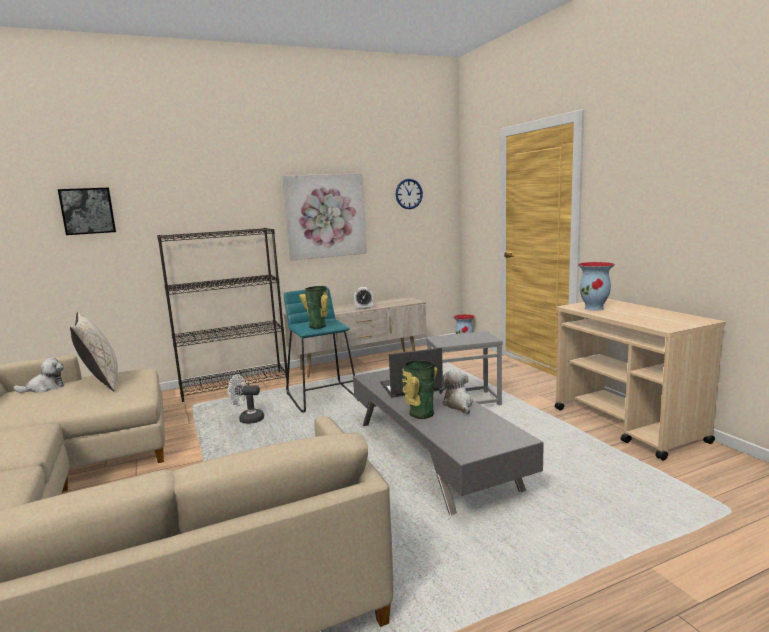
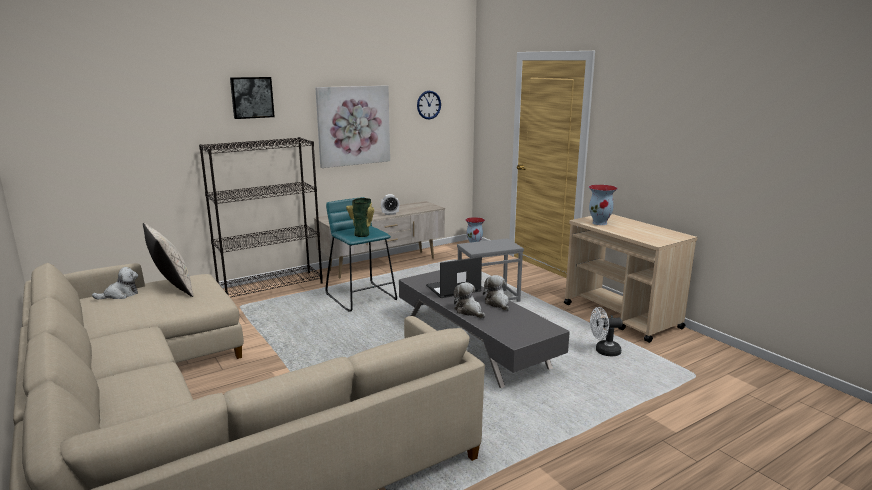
camera: 10 degrees left, 5 degrees up
(88, 211) = (132, 120): picture -> picture (252, 97)
(247, 419) = (300, 318): white fan -> white fan (603, 351)
(419, 413) = (469, 311): vase -> plush toy

